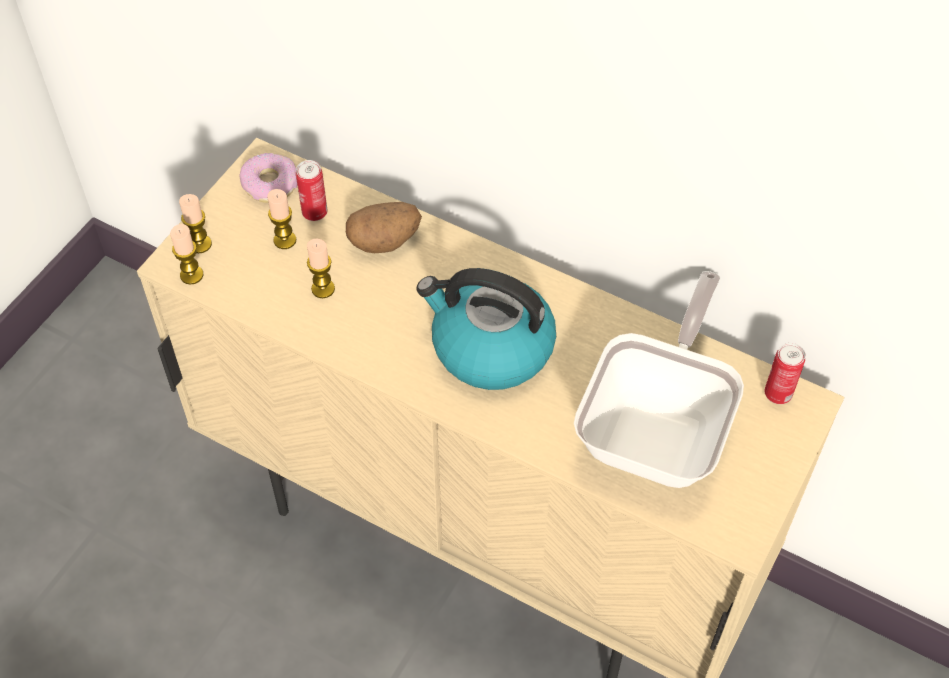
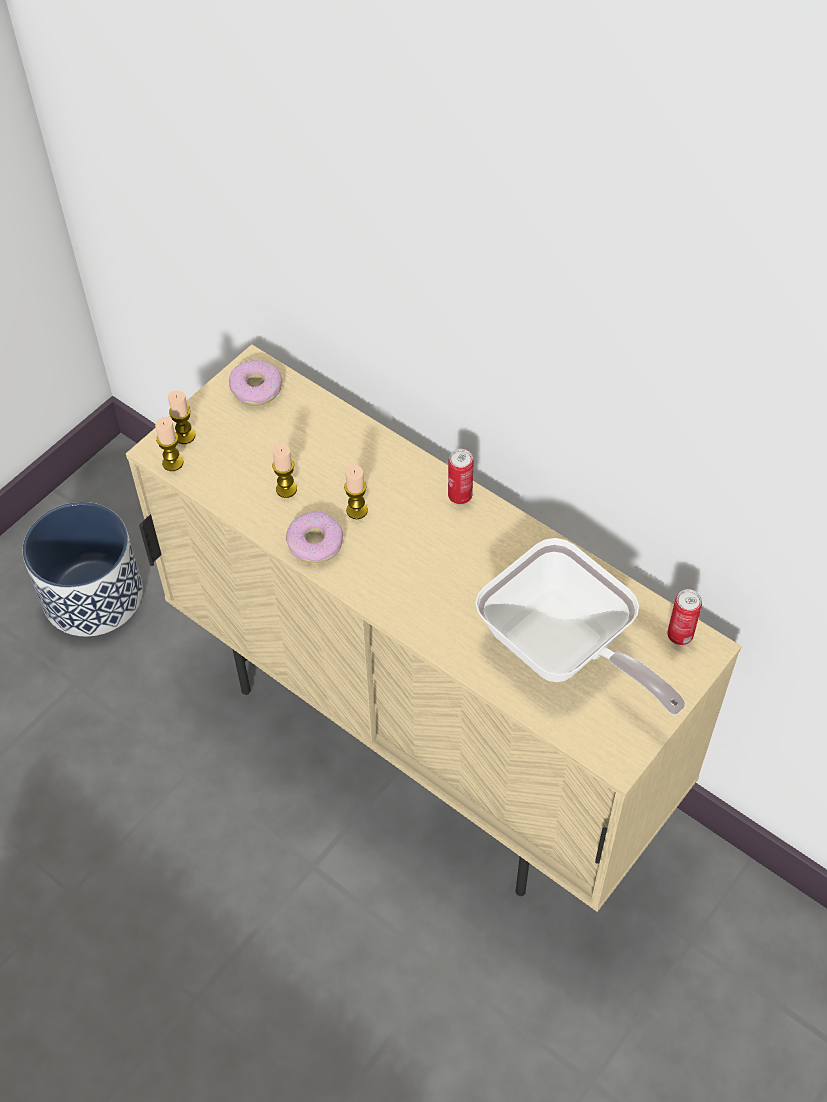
camera: 10 degrees right, 0 degrees up
(101, 431) = (93, 595): none -> planter
(285, 240) = (260, 441): candle -> candle (357, 510)
(314, 213) = (291, 419): can -> can (460, 496)
(365, 344) = (315, 543): none -> donut
(384, 241) = (349, 452): potato -> none
(490, 348) = (425, 561): kettle -> none
(659, 427) = (564, 651): frying pan -> frying pan turned 105 degrees clockwise

